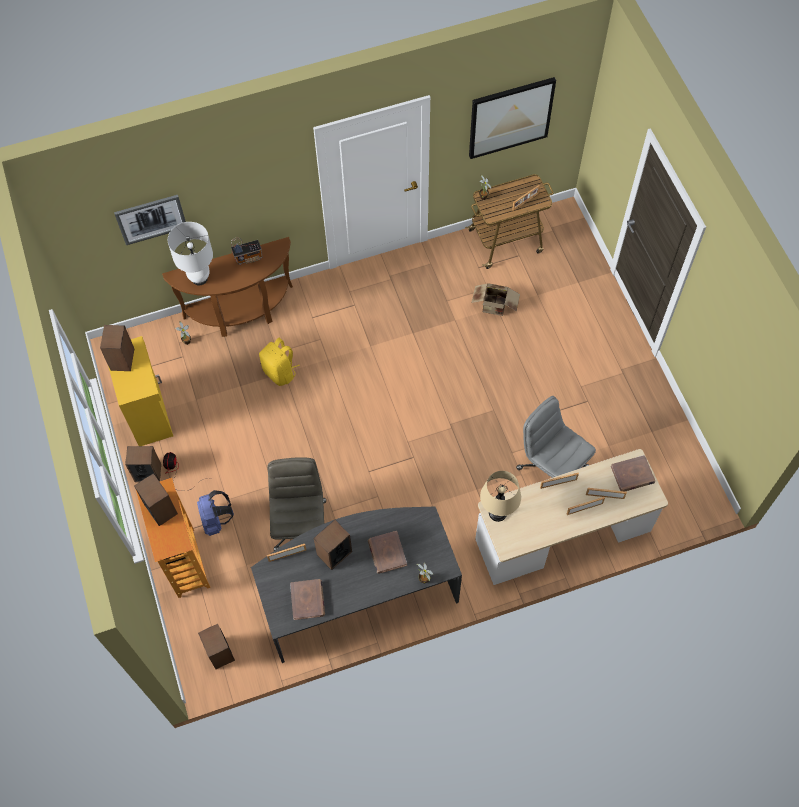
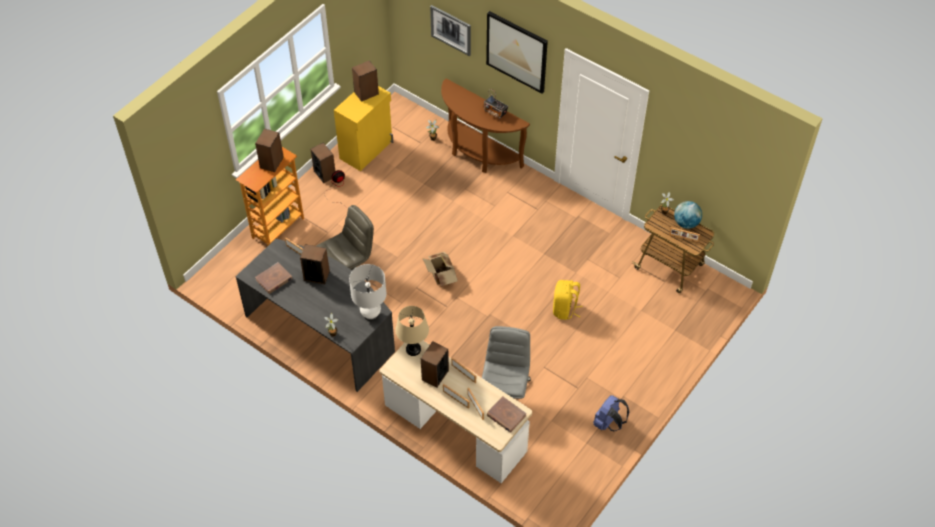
camera: 55 degrees right, 10 degrees down
(199, 278) = (458, 98): white table lamp -> white table lamp (371, 315)
(216, 520) = (318, 226): blue backpack -> blue backpack (608, 423)
(220, 653) = (230, 280): speaker -> speaker (435, 375)
(280, 372) = (451, 199): yellow backpack -> yellow backpack (565, 309)
(387, 553) = (337, 303): brown book -> none
(494, 308) = (606, 290): cardboard box -> cardboard box (440, 277)
(509, 188) = (686, 223): none -> globe
(510, 117) = (705, 162): picture -> picture (517, 51)

